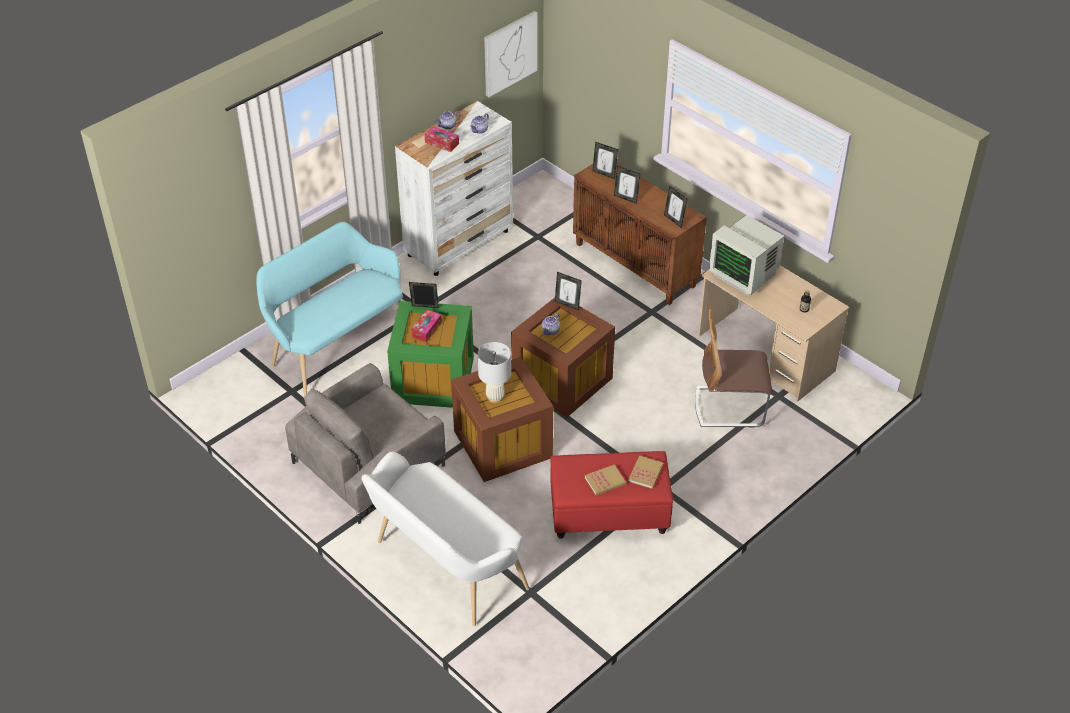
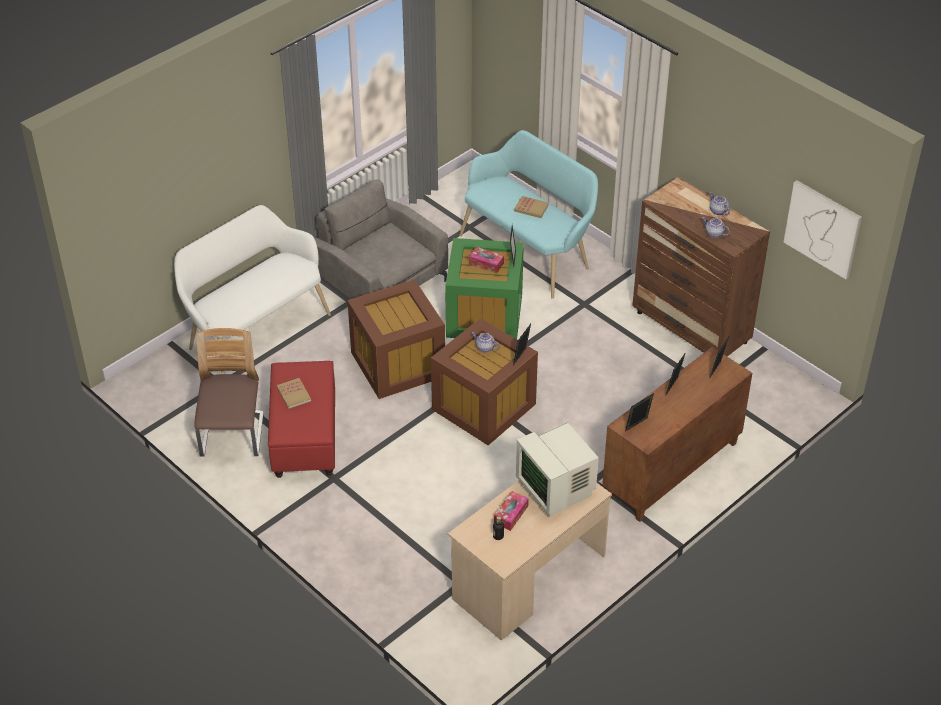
camera: 90 degrees right, 0 degrees up
(442, 143) = (687, 208): tissue box -> tissue box (511, 514)
(459, 243) = (691, 328): white dresser -> brown dresser
(495, 397) = (393, 310): white table lamp -> none
(645, 473) = (301, 423): book -> book (531, 208)
(729, 407) = (444, 539): chair -> chair (232, 436)
(745, 274) = (557, 489): monitor -> monitor turned 75 degrees counterclockwise

